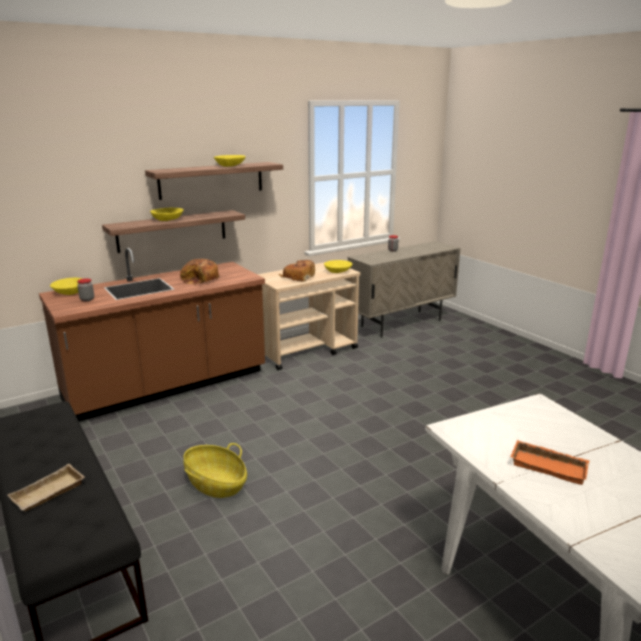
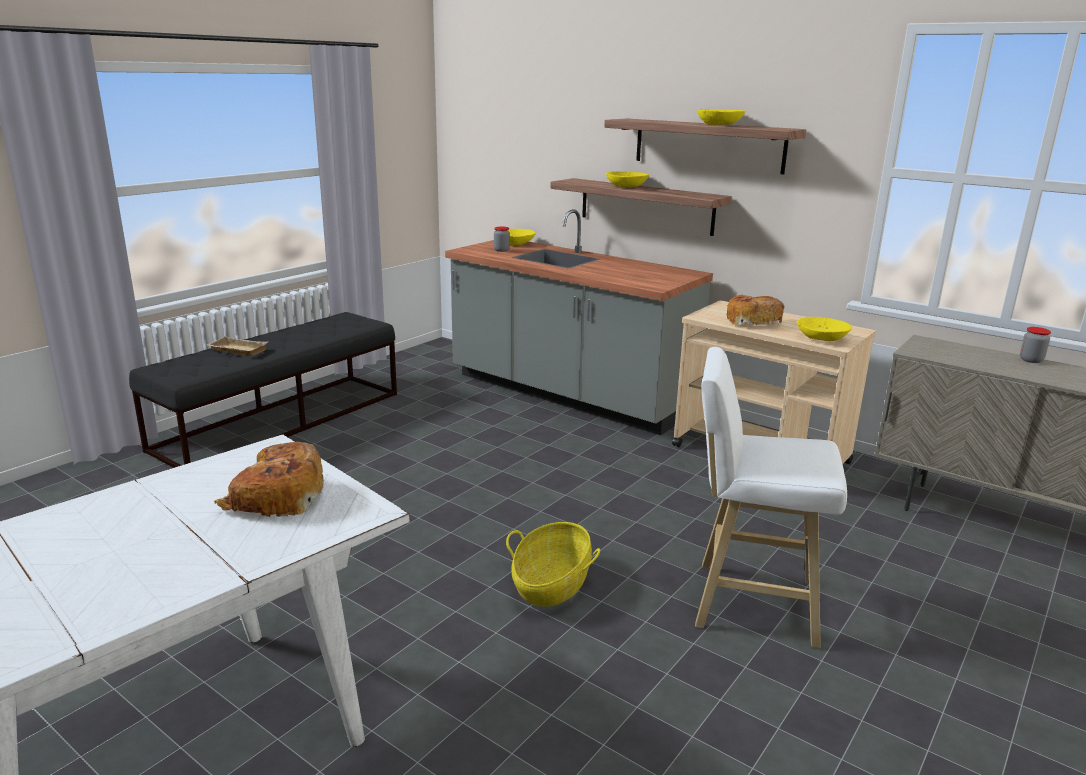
camera: 70 degrees right, 0 degrees up
(167, 386) = (568, 394): brown counter -> grey counter
(200, 279) = (616, 271): bread -> bread (275, 497)
(216, 484) = (386, 462): basket -> basket (551, 584)
(444, 392) = (748, 602): none -> white stool
(549, 466) = (171, 514): orange tray -> none

